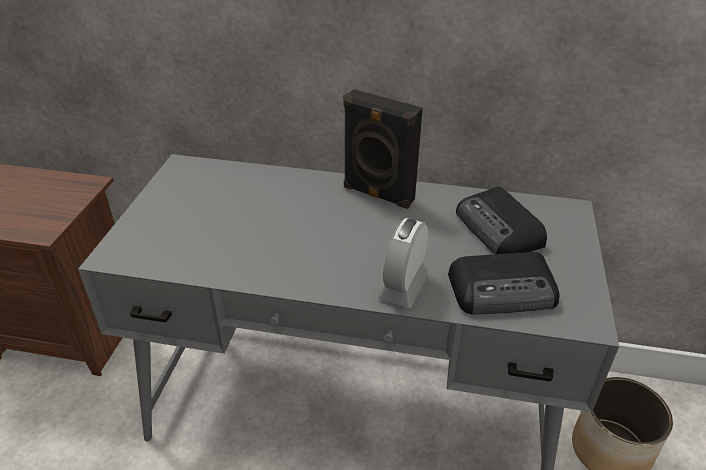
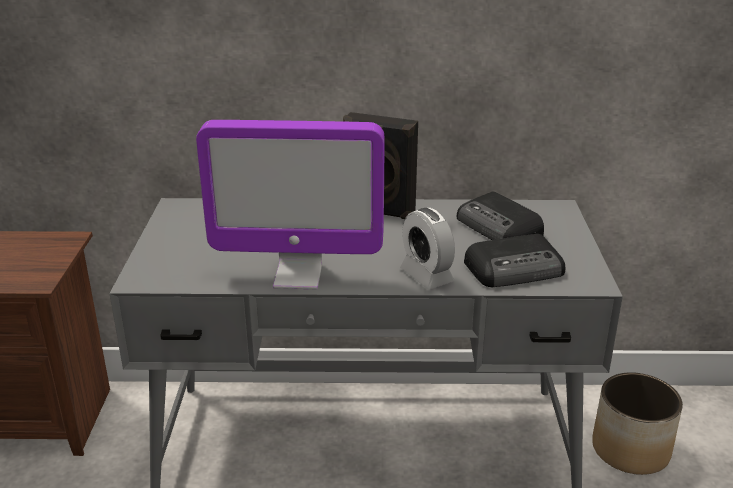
camera: 10 degrees left, 10 degrees down
(269, 271) = (298, 276): none -> monitor
(403, 287) = (426, 276): alarm clock -> alarm clock turned 45 degrees counterclockwise

